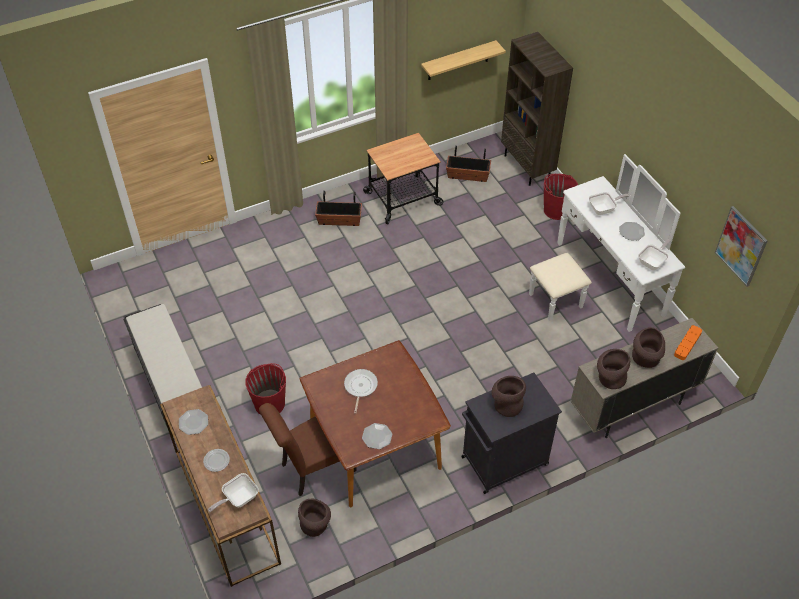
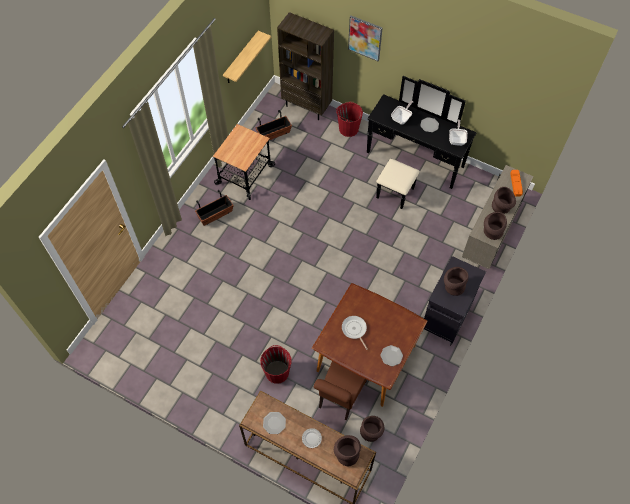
camera: 35 degrees left, 10 degrees up
(171, 383) = (200, 400): black bench -> none
(238, 498) = (346, 453): frying pan -> brown vase
(597, 284) = (411, 167): white dresser -> black dresser
(741, 246) = (523, 107): picture -> picture (365, 38)

